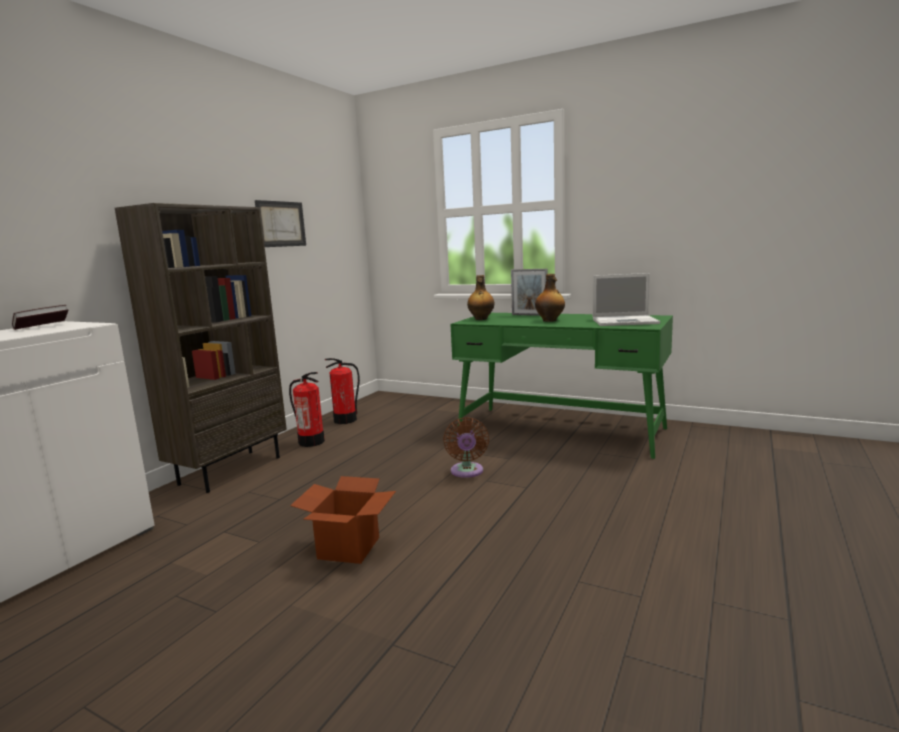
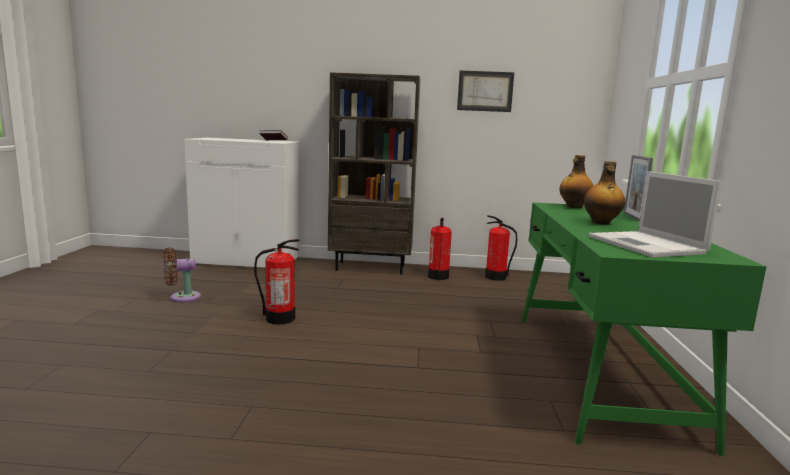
camera: 65 degrees right, 0 degrees up
(348, 548) = (279, 319): cardboard box -> fire extinguisher
(467, 472) = (430, 337): brown fan -> brown fan (181, 297)

